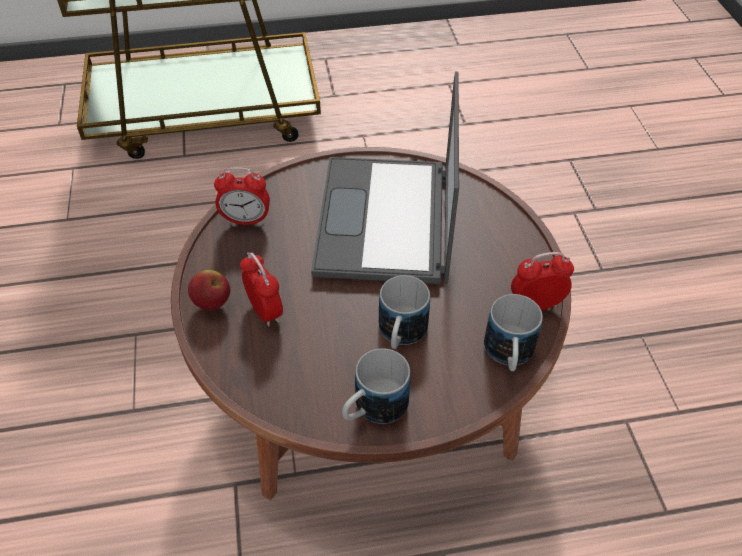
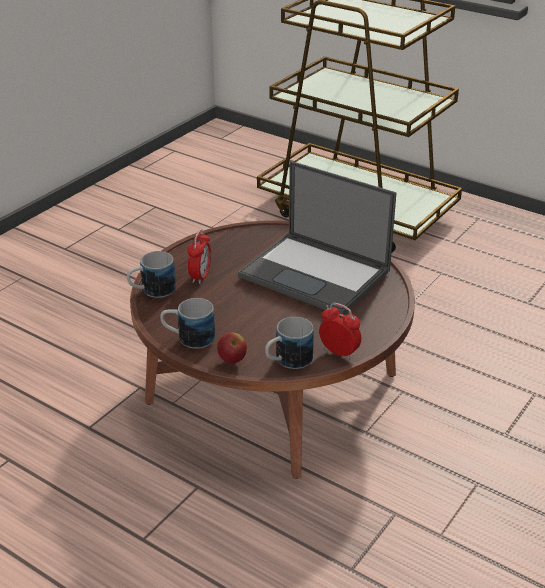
camera: 45 degrees right, 15 degrees down
(212, 303) = (180, 258): apple -> apple (232, 360)
(246, 220) = (245, 236): alarm clock -> none
(385, 221) = (316, 274): laptop -> laptop turned 105 degrees counterclockwise
(400, 335) = (248, 323): mug -> mug (152, 291)

